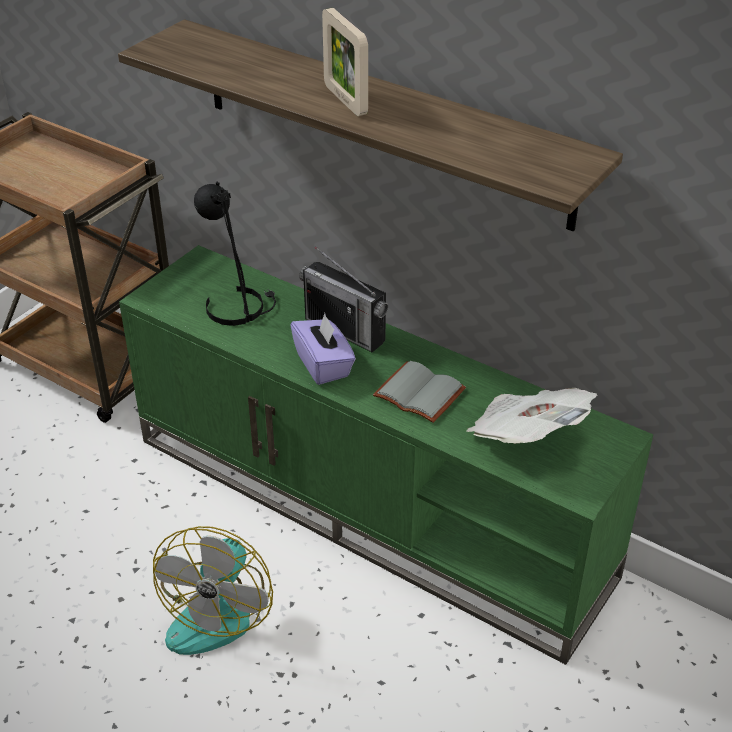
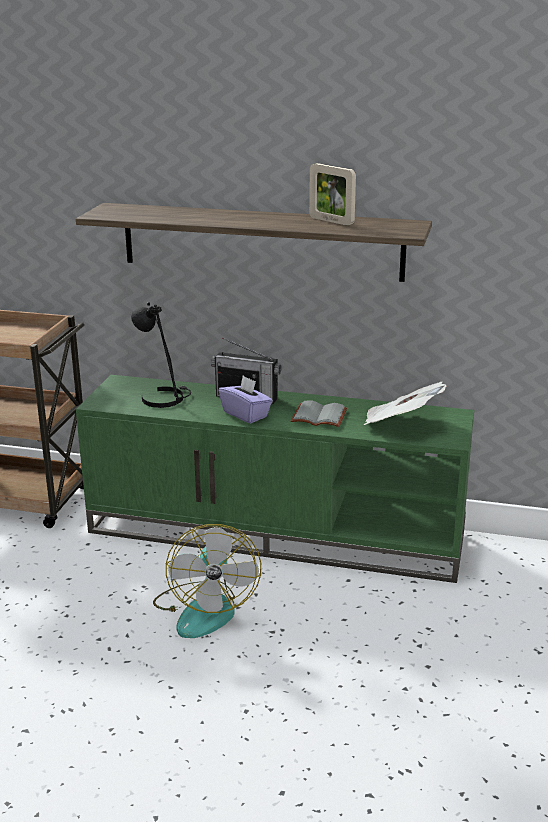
camera: 20 degrees left, 15 degrees down
(345, 100) = (248, 220): picture frame -> picture frame (331, 221)

